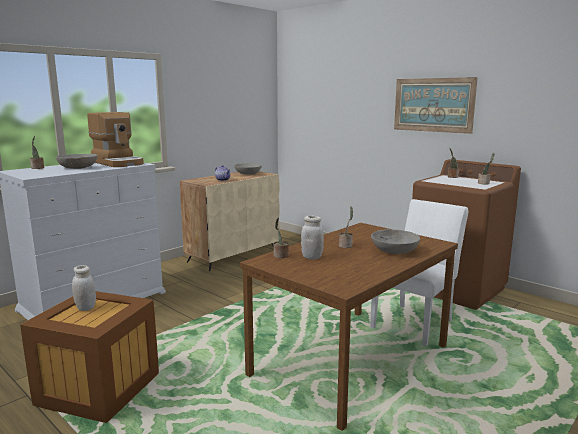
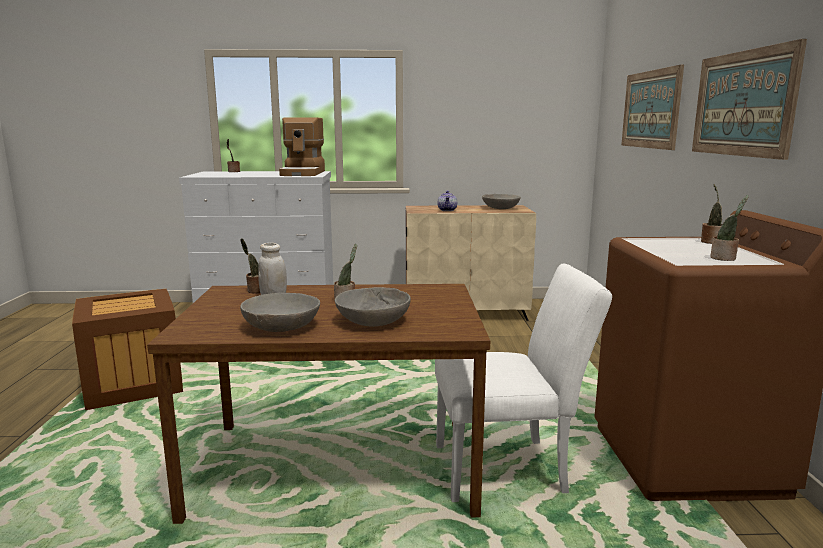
camera: 45 degrees right, 0 degrees up
(78, 168) = (256, 174): grey bowl -> grey bowl (282, 327)
(85, 308) = (131, 301): white jar -> none
(344, 103) = (650, 109): none -> picture

